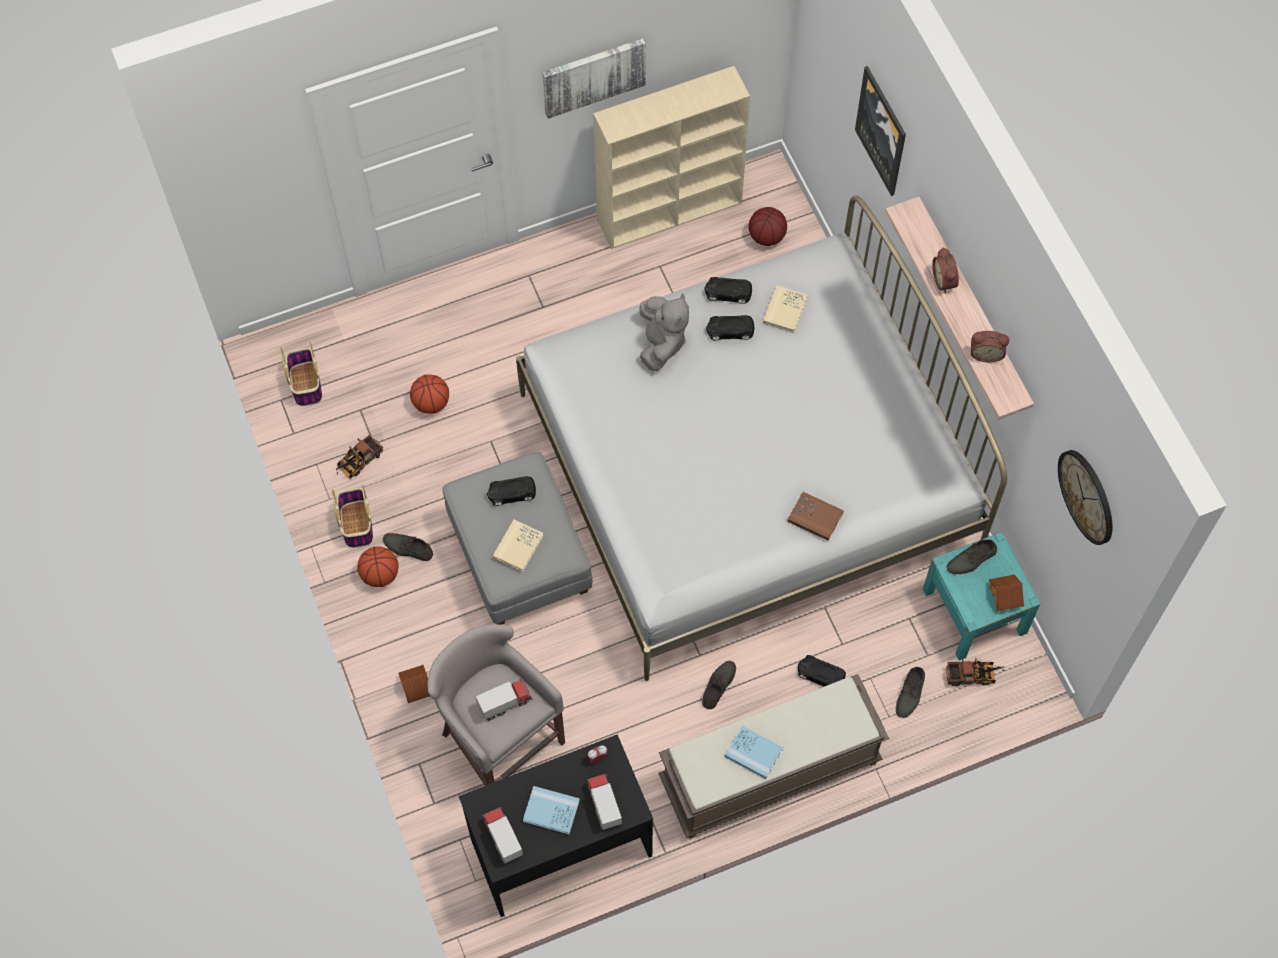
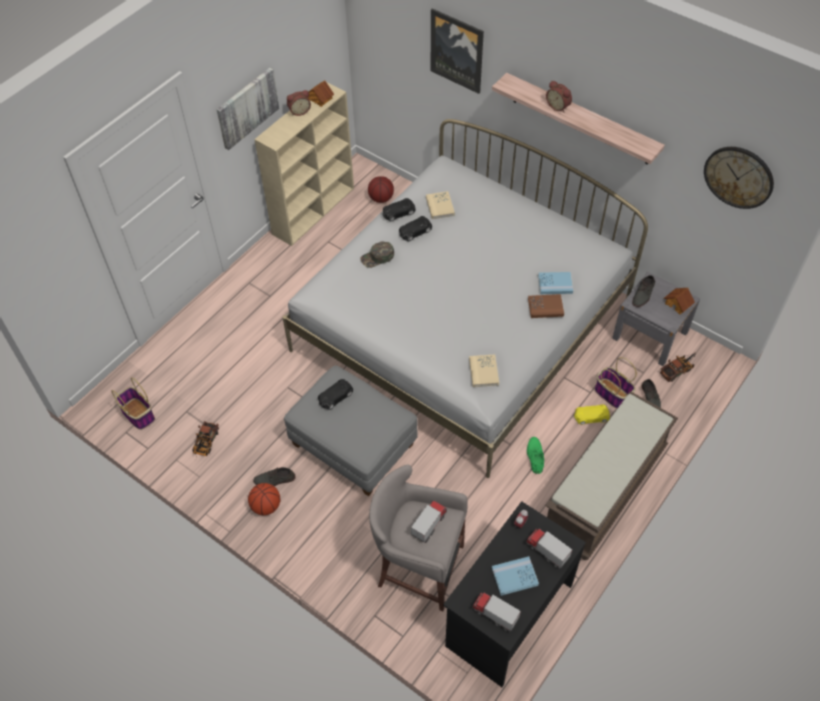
camera: 30 degrees left, 10 degrees down
(356, 524) = (228, 482): basket -> basket (611, 394)
(415, 686) = (338, 565): toy house -> toy house (319, 99)
(431, 403) = (233, 384): basketball -> none
(518, 546) = (362, 426): beige book -> beige book (483, 371)
(661, 343) = (377, 257): grey plush toy -> green cap
(718, 685) = (535, 456): grey shoe -> green shoe
(753, 753) = (607, 470): blue book -> blue book (555, 284)
(820, 674) = (591, 416): black toy car -> yellow toy car
(974, 611) = (650, 335): turquoise nightstand -> grey nightstand
(986, 353) = (614, 131): alarm clock -> alarm clock (299, 111)

